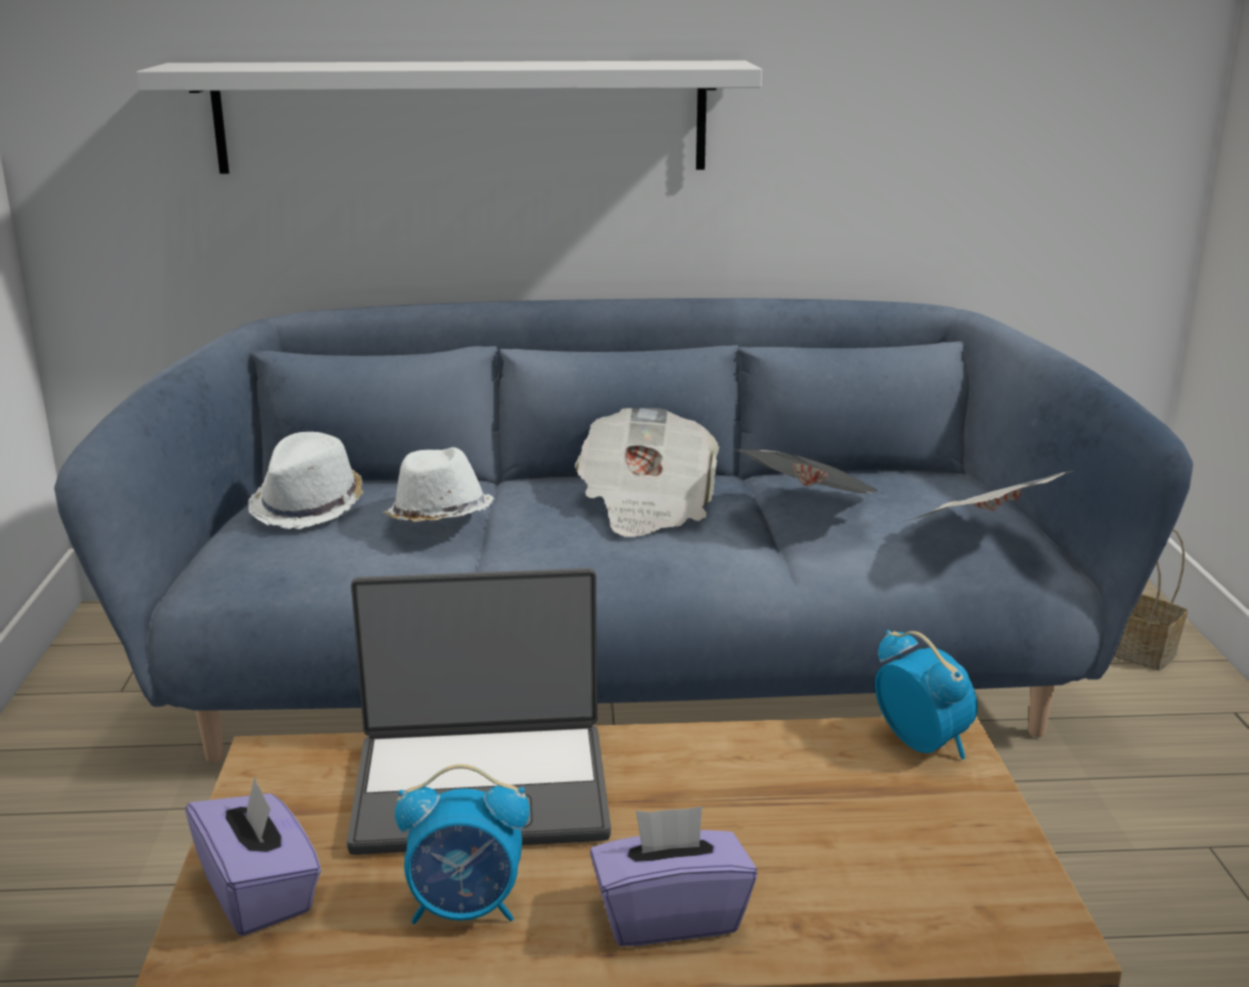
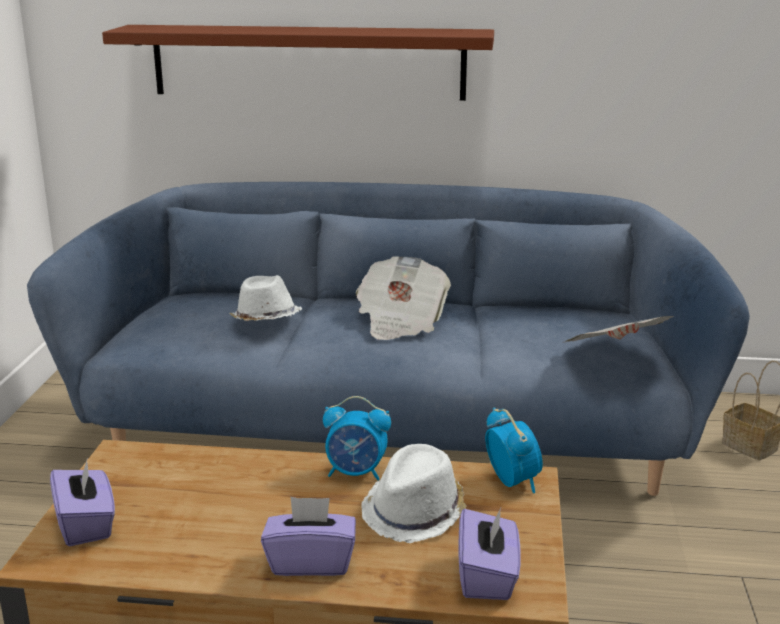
camera: 10 degrees right, 0 degrees up
(310, 506) = (191, 307): white hat -> white hat (415, 512)
(462, 117) = (308, 62): white shelf -> brown shelf
(466, 908) = (197, 546): alarm clock -> alarm clock (356, 473)
(482, 787) = (232, 481): laptop -> none
(810, 511) = (505, 331): newspaper -> none
(962, 908) = (487, 577): none -> purple tissue box

